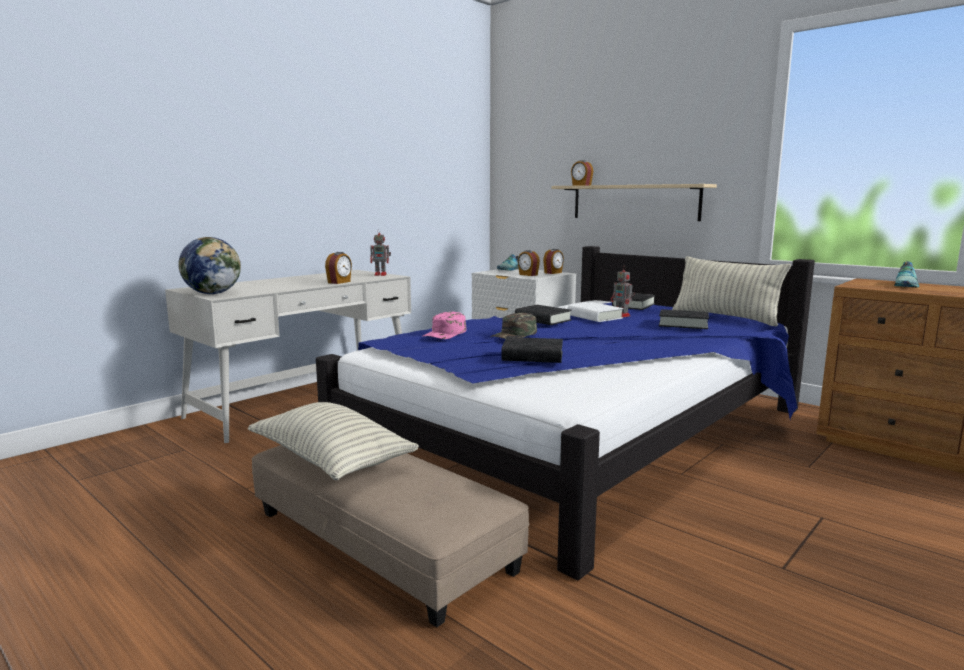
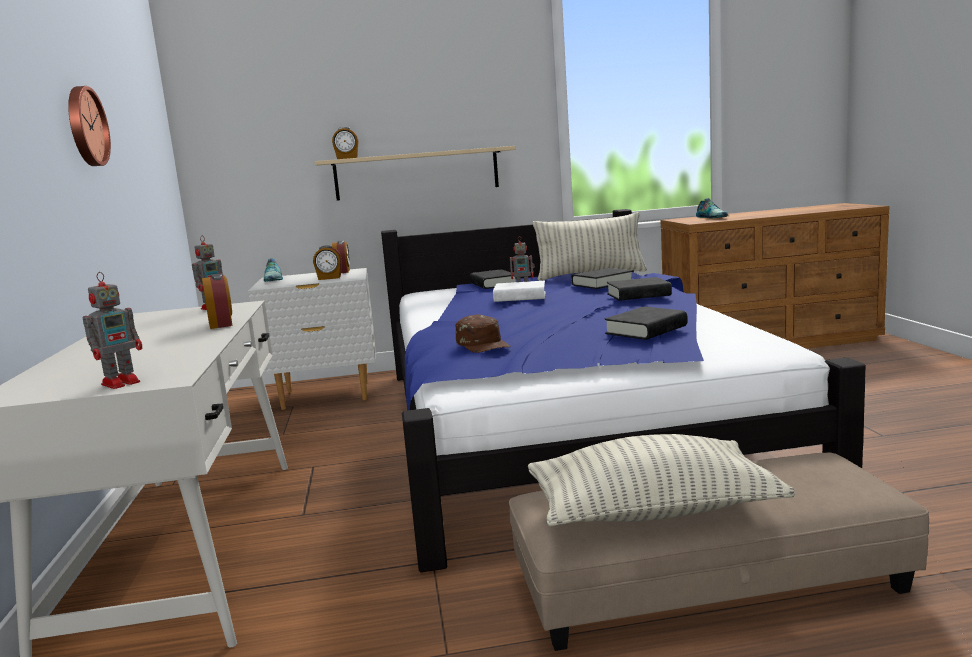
camera: 50 degrees left, 0 degrees up
(213, 293) = (122, 382): globe -> toy robot
(358, 158) = (85, 126): none -> wall clock
(445, 334) = (483, 344): pink cap -> brown cap
(514, 335) = (544, 324): green cap -> none
(542, 320) = (495, 310): black book -> black book (638, 295)

